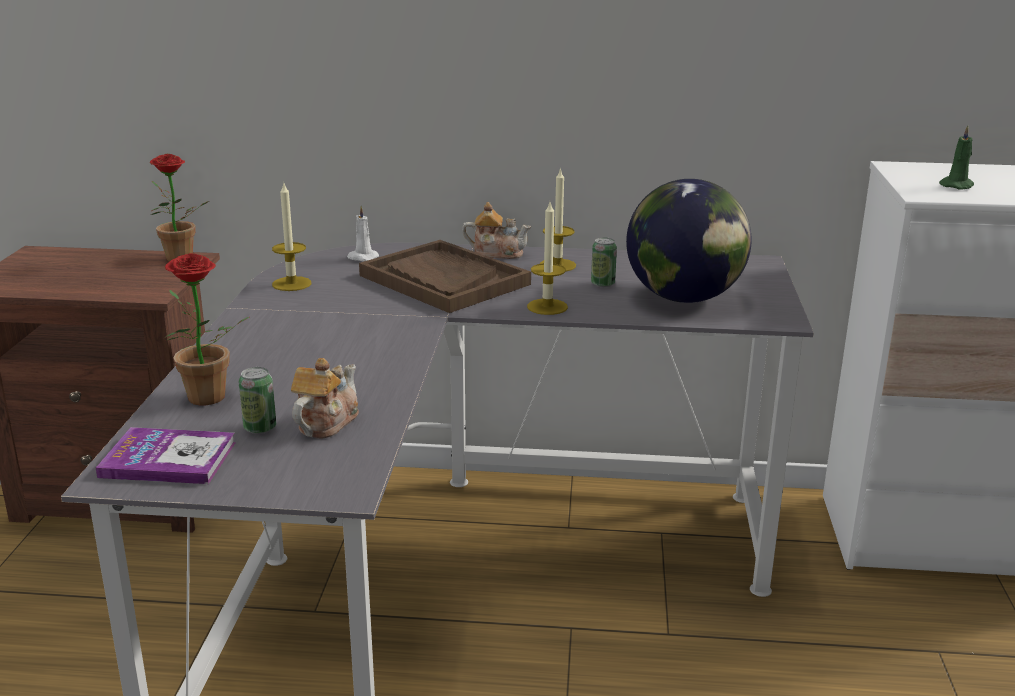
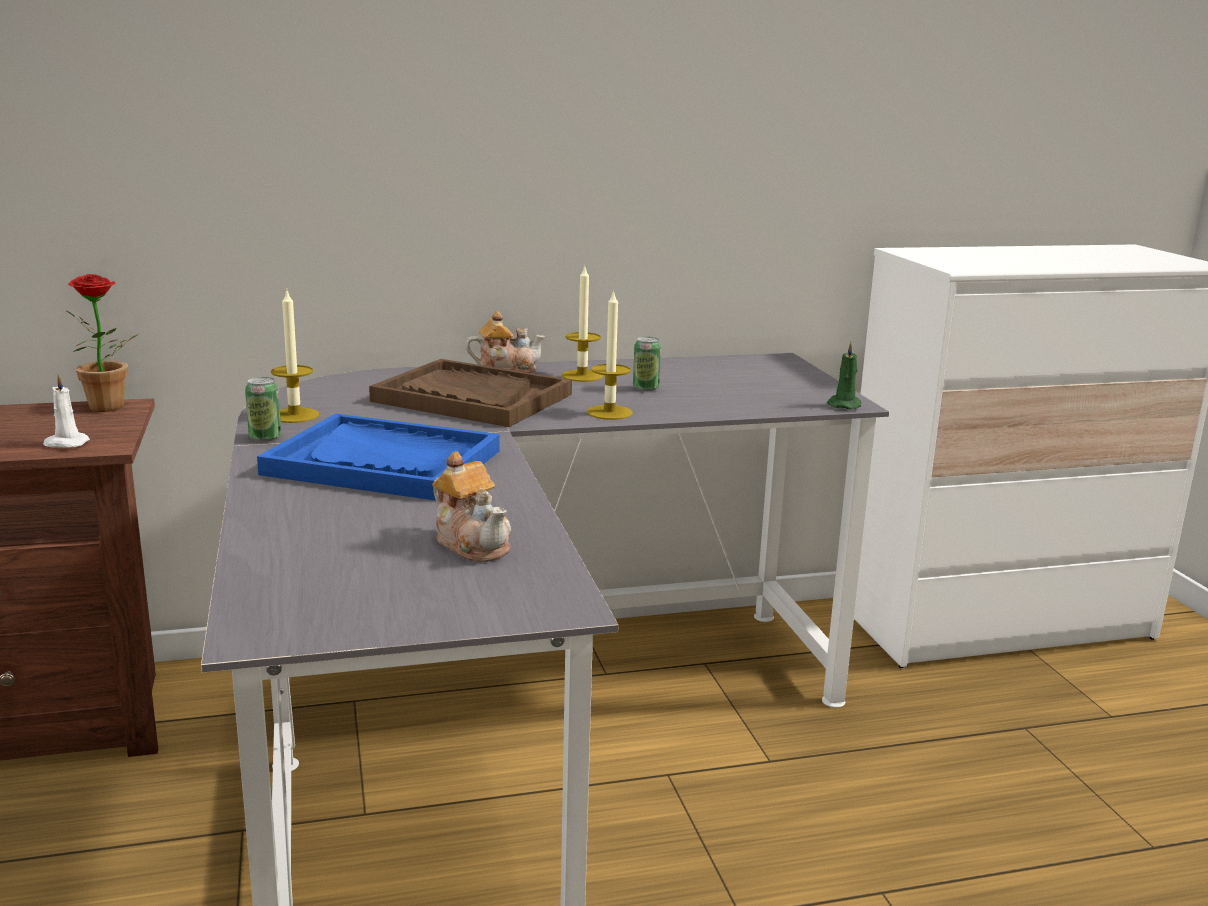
camera: 20 degrees left, 5 degrees down
(168, 459) = (312, 605): book -> none
(207, 401) = (304, 539): potted plant -> none
(260, 428) = (398, 558): can -> can (265, 437)
(322, 337) = (384, 462): none -> blue tray
(325, 423) = (472, 544): teapot -> teapot turned 135 degrees clockwise
(362, 258) = (356, 385): white candle -> white candle (65, 444)
(684, 298) = (740, 394): globe -> none
(957, 186) = (976, 261): green candle -> green candle (844, 405)

